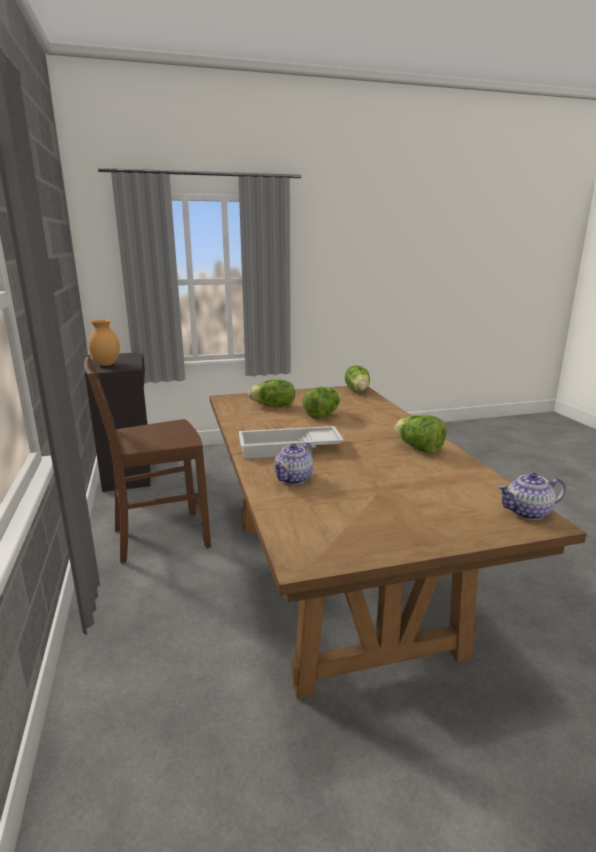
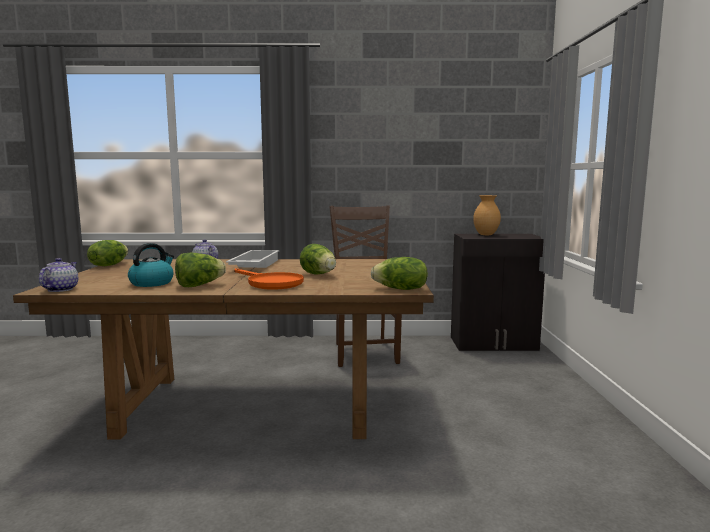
camera: 105 degrees right, 10 degrees down
(273, 406) = (361, 267): lettuce -> lettuce (109, 265)
(378, 425) = (270, 283): none -> orange frying pan
(435, 473) = (152, 283): none -> kettle

